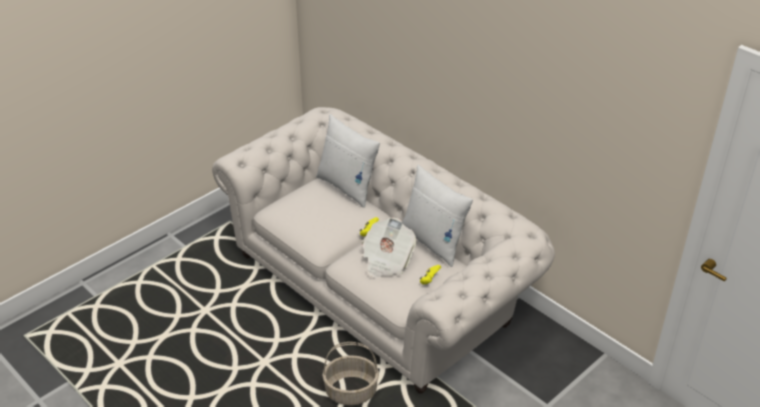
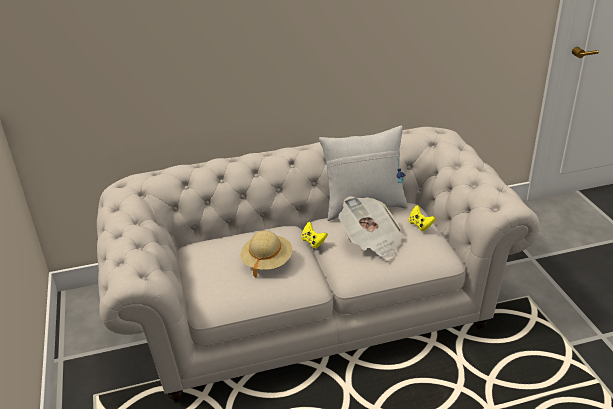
camera: 60 degrees left, 5 degrees down
(327, 218) = (267, 262): none -> beige hat
(347, 187) = (225, 234): grey pillow -> none
(351, 391) = (454, 379): basket -> none

